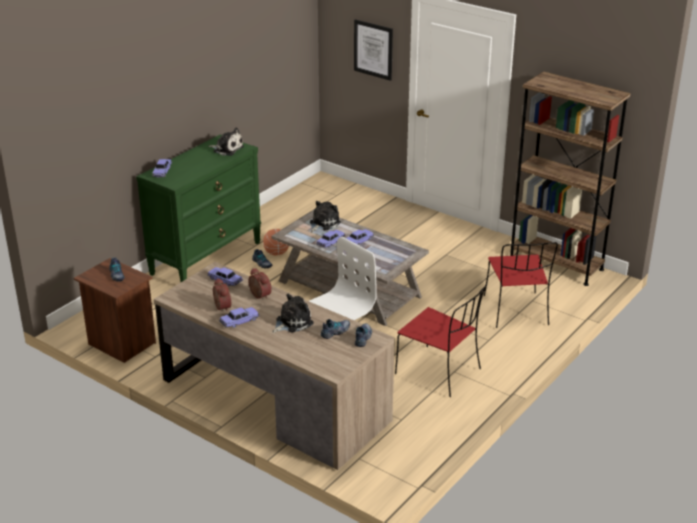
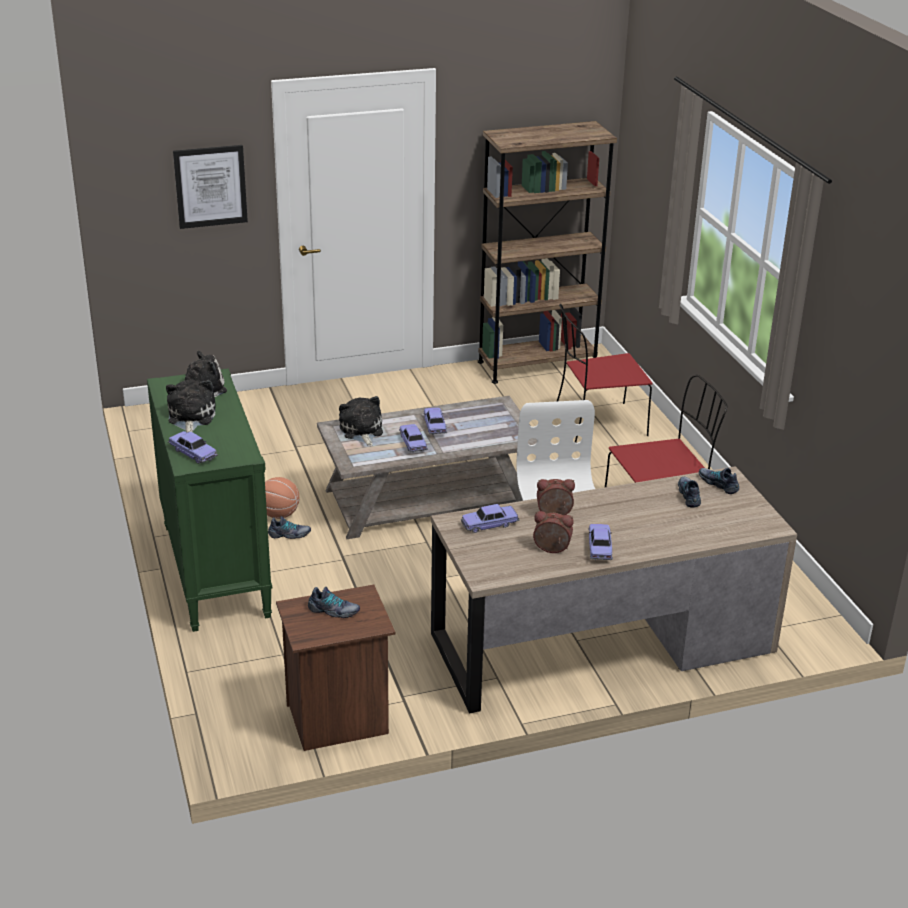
camera: 55 degrees left, 0 degrees up
(292, 322) = (640, 514): plush toy -> plush toy (190, 417)
(516, 311) = (597, 424): red chair -> red chair turned 135 degrees clockwise

